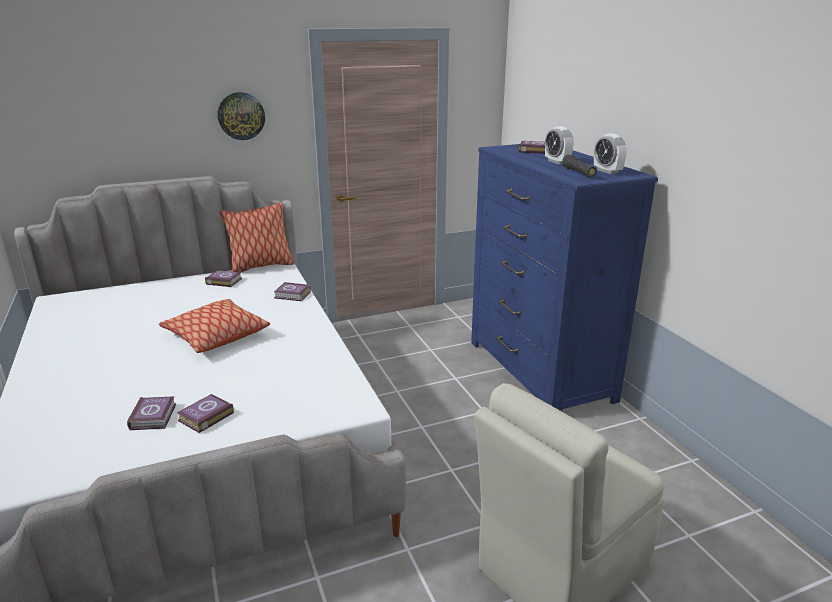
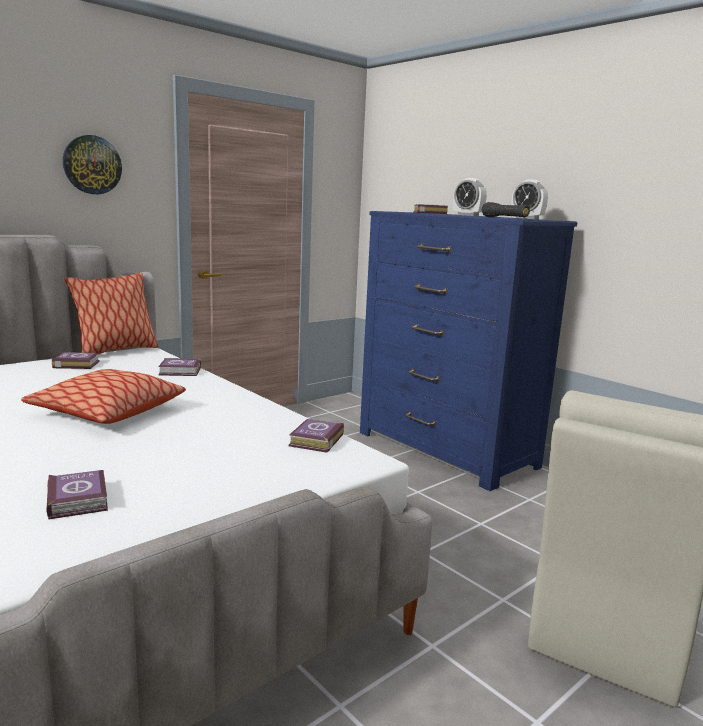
camera: 20 degrees left, 10 degrees down
(204, 417) = (160, 491): book -> book (315, 440)

